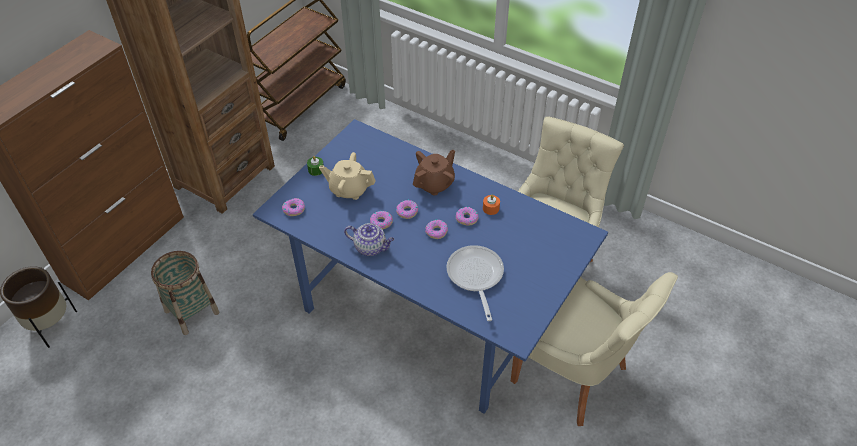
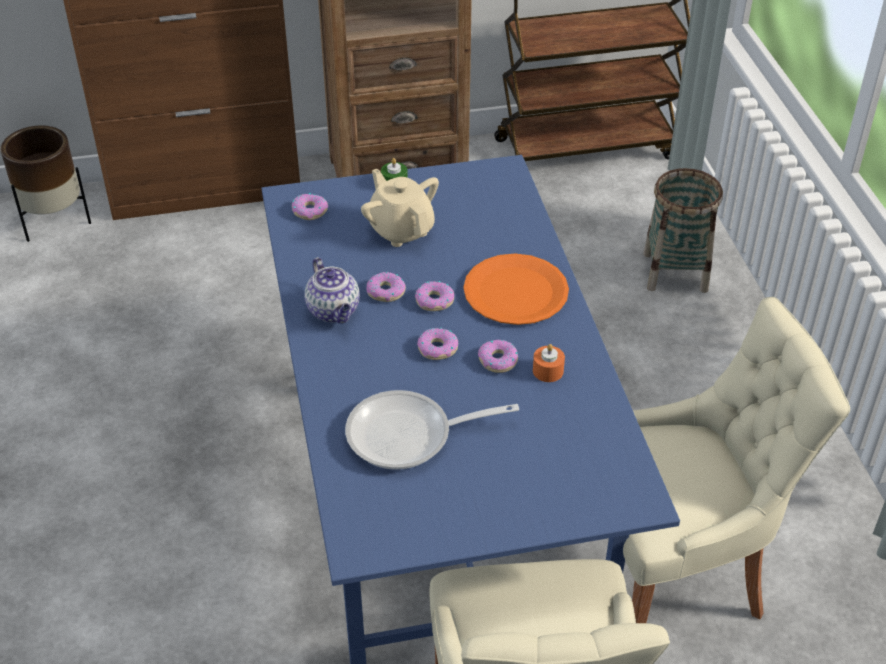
camera: 45 degrees right, 5 degrees down
(192, 312) = (188, 302): basket -> basket (675, 272)
(434, 184) = (515, 292): brown teapot -> orange plate
(475, 277) = (409, 436): frying pan -> frying pan turned 135 degrees counterclockwise

